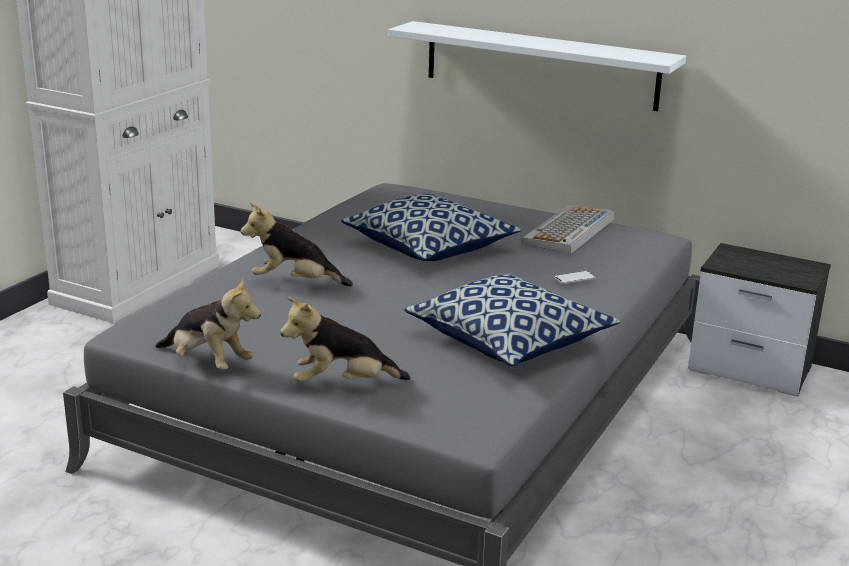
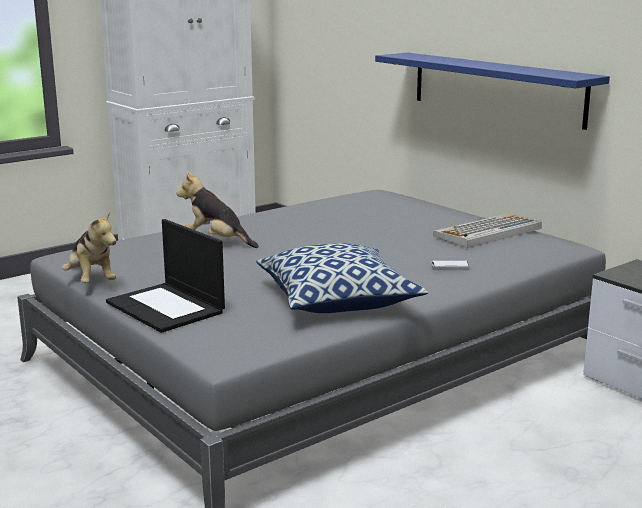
camera: 25 degrees right, 5 degrees down
(342, 384) = (167, 307): plush toy -> laptop
(429, 248) = (354, 231): pillow -> none
(540, 65) = (496, 88): white shelf -> blue shelf

